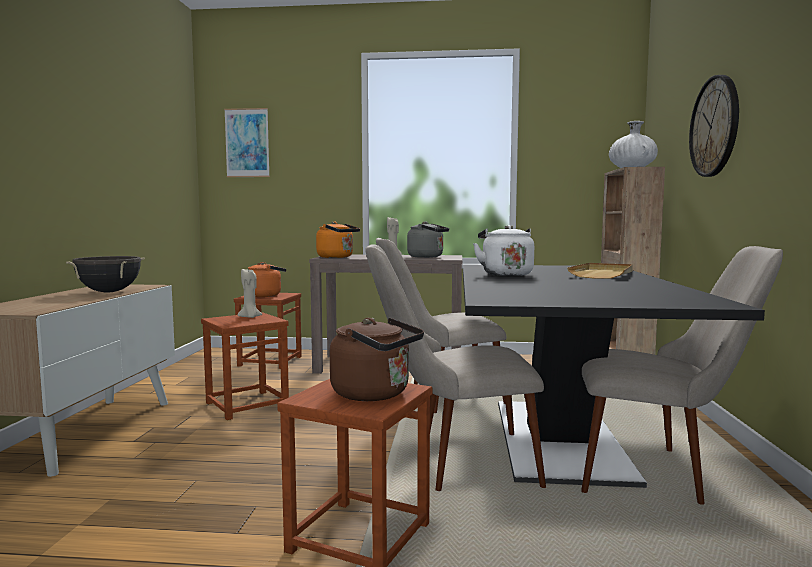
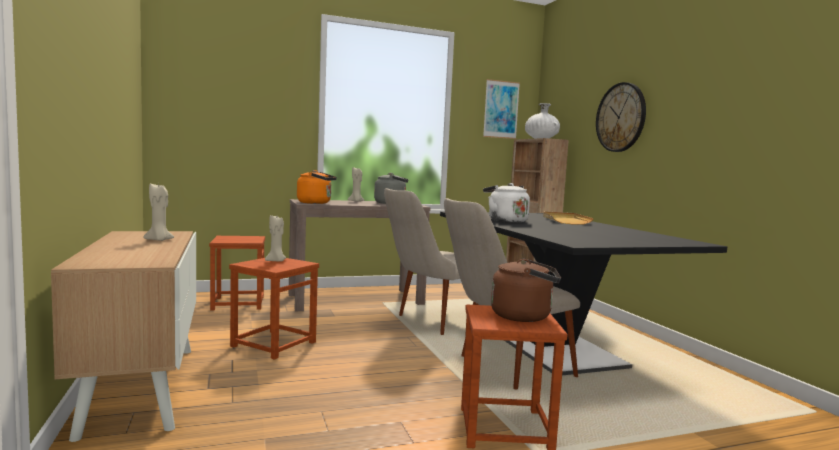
camera: 25 degrees left, 0 degrees up
(109, 292) = (159, 240): black cooking pot -> beige candle
(247, 143) = (201, 85): picture -> picture (501, 109)
(266, 295) = (236, 239): orange kettle -> none
(659, 473) = (627, 358): beige chair -> none

